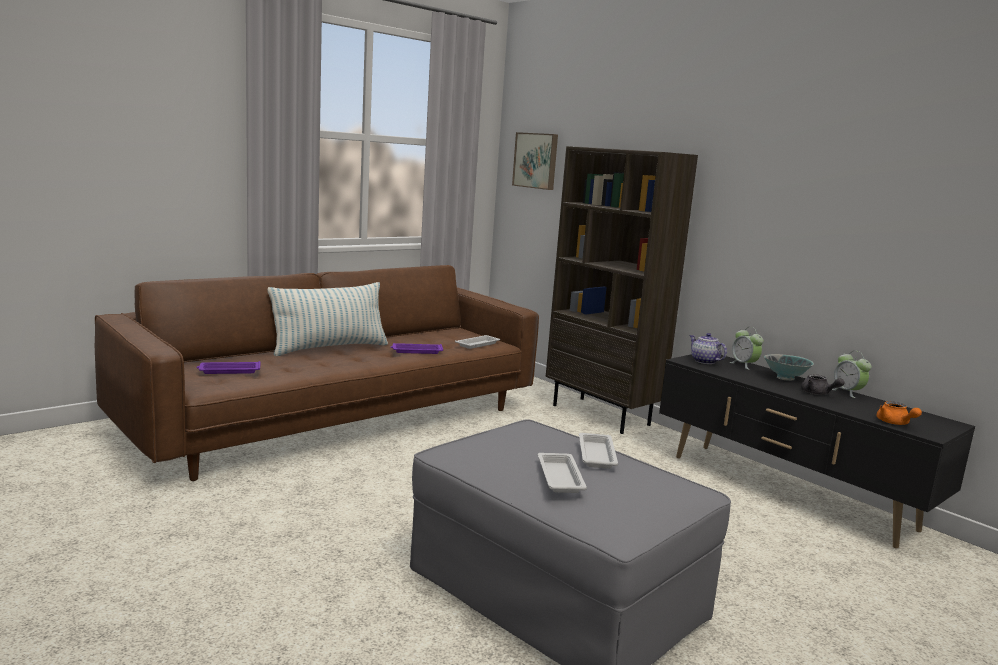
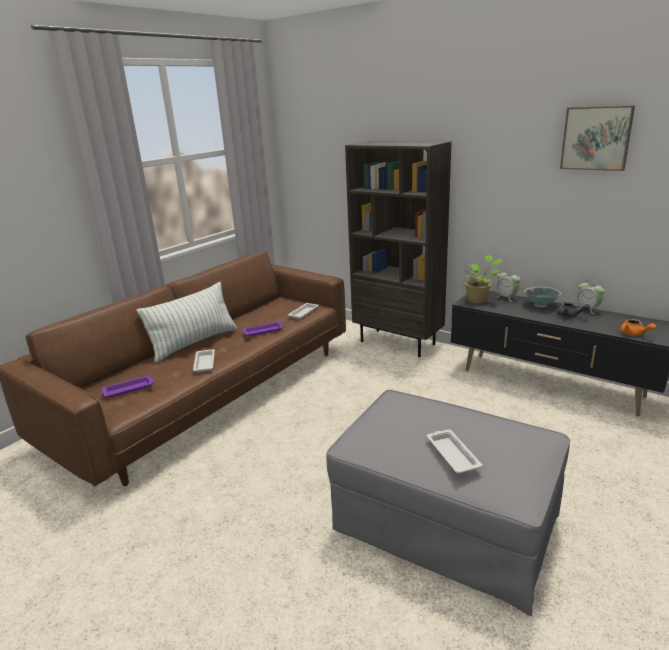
camera: 10 degrees left, 10 degrees up
(536, 160) = (312, 153): picture -> picture (596, 138)
(596, 454) = (463, 421): white tray -> white tray (204, 363)
(704, 361) = (478, 300): teapot -> potted plant

